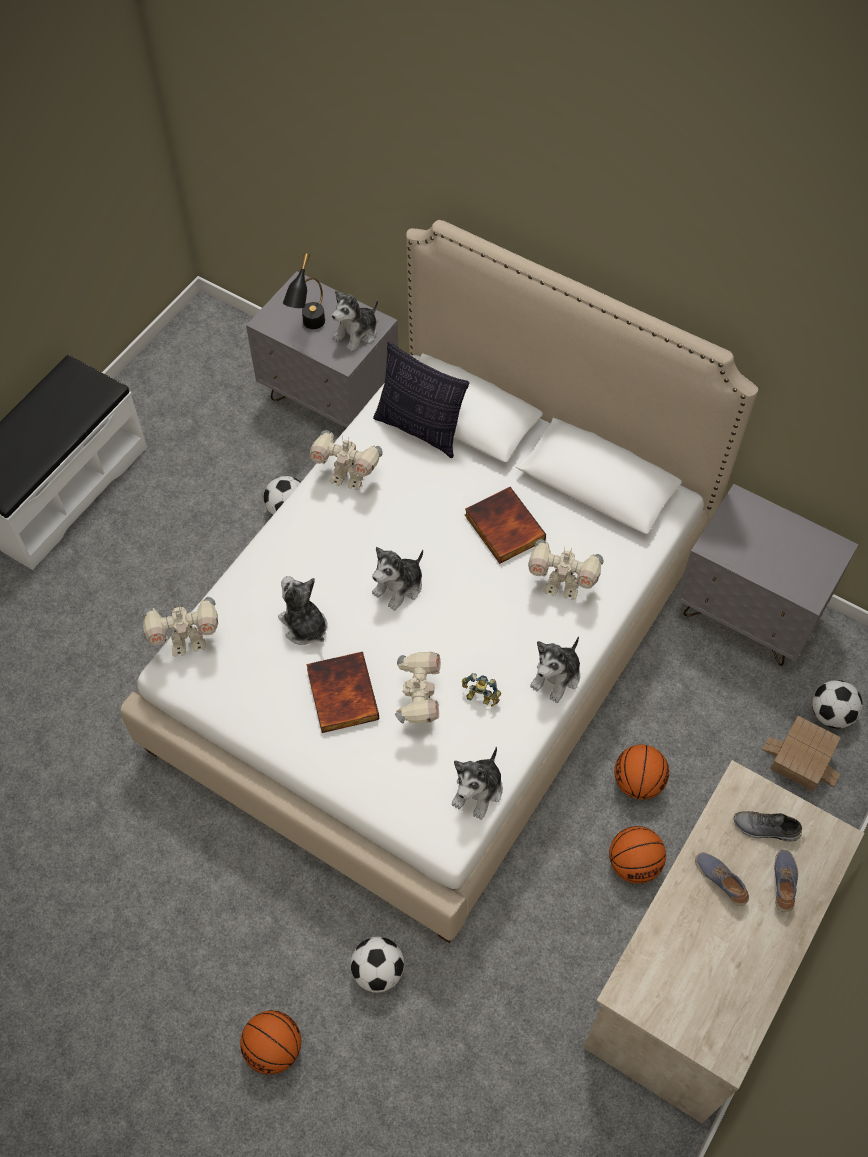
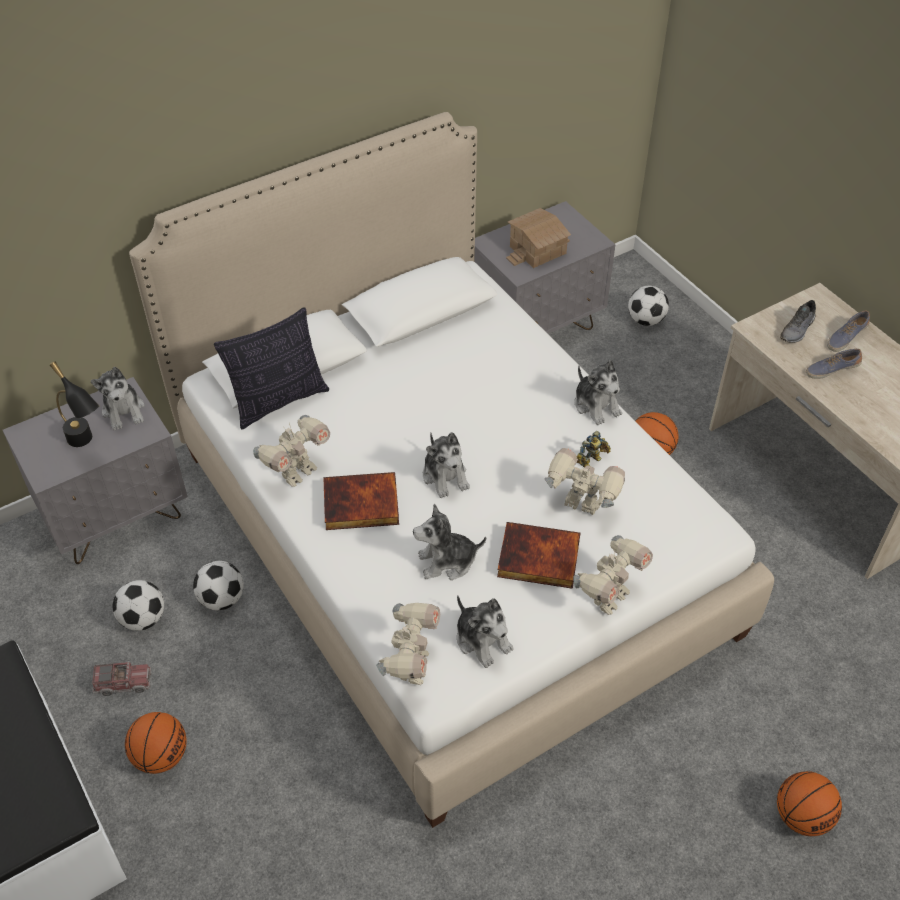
camera: 65 degrees left, 10 degrees down
(183, 485) = (123, 683): none -> toy truck
(378, 971) = (753, 701): football -> football (143, 619)
(478, 791) = (682, 496): plush toy -> plush toy (482, 640)
(503, 528) = (426, 384): book -> book (360, 505)
(561, 587) = (510, 370): toy robot -> toy robot (608, 597)
(633, 863) = (721, 483): basketball -> basketball (161, 756)
(784, 883) = (845, 337): shoe -> shoe turned 75 degrees counterclockwise
(800, 763) = (678, 353): toy house -> toy house (538, 250)

